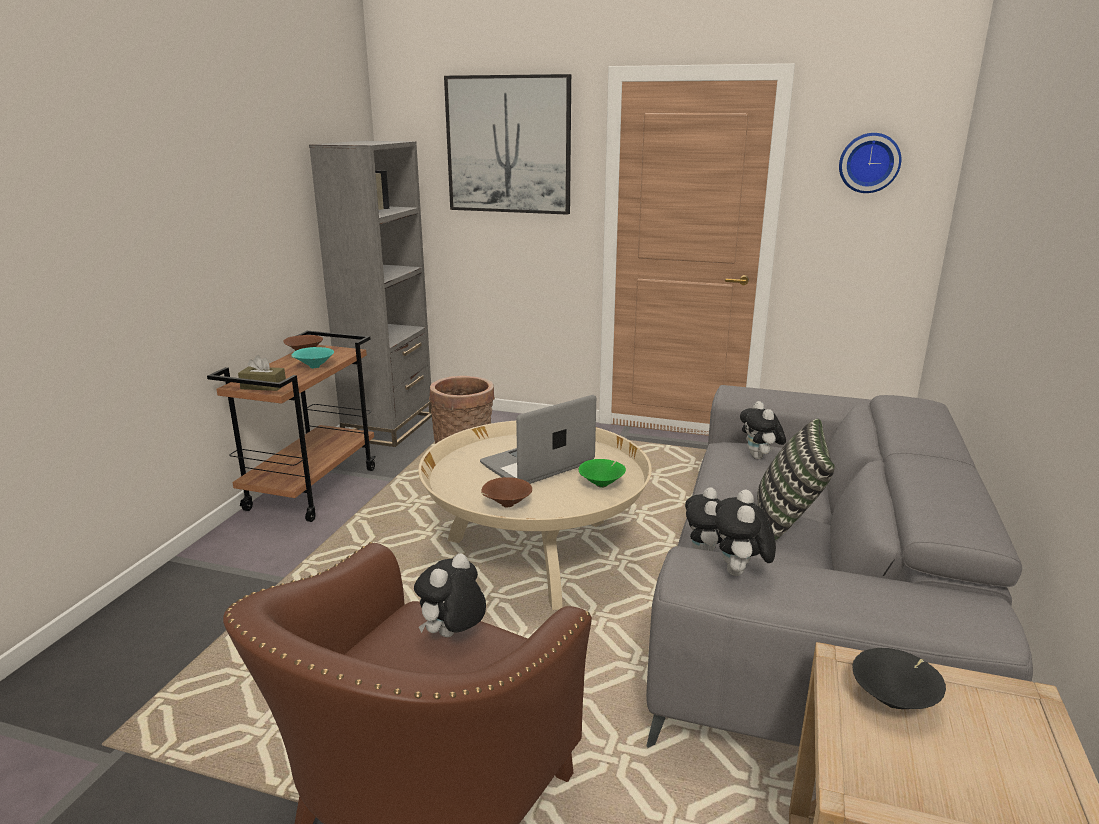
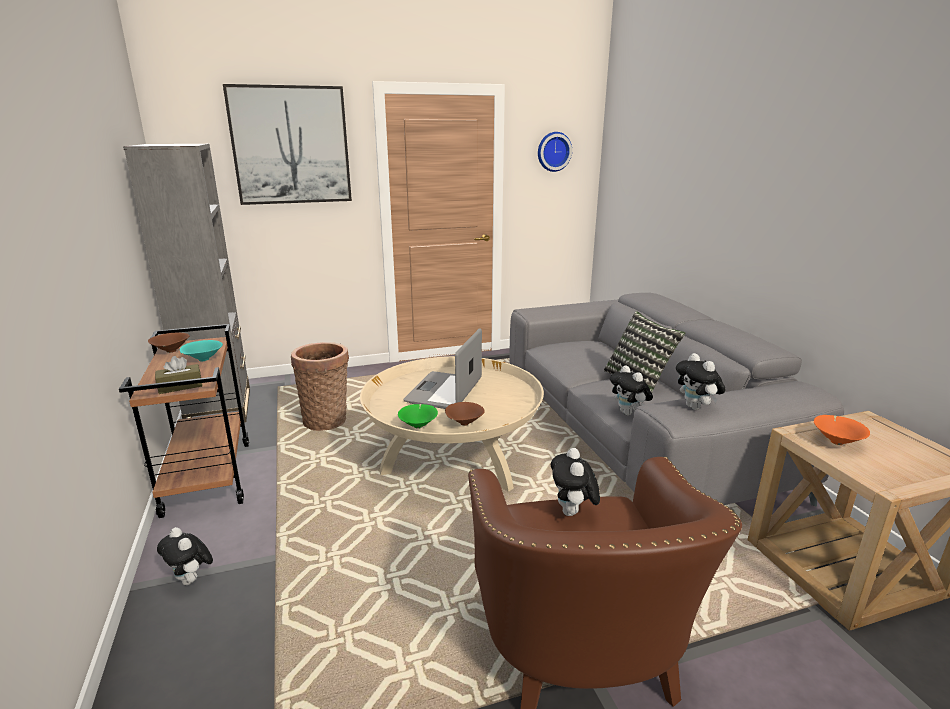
camera: 35 degrees left, 0 degrees up
(602, 484) = (504, 392): green bowl -> green bowl (418, 425)
(759, 457) = (573, 349): plush toy -> plush toy (192, 580)
(894, 701) = (836, 441): black bowl -> orange bowl

